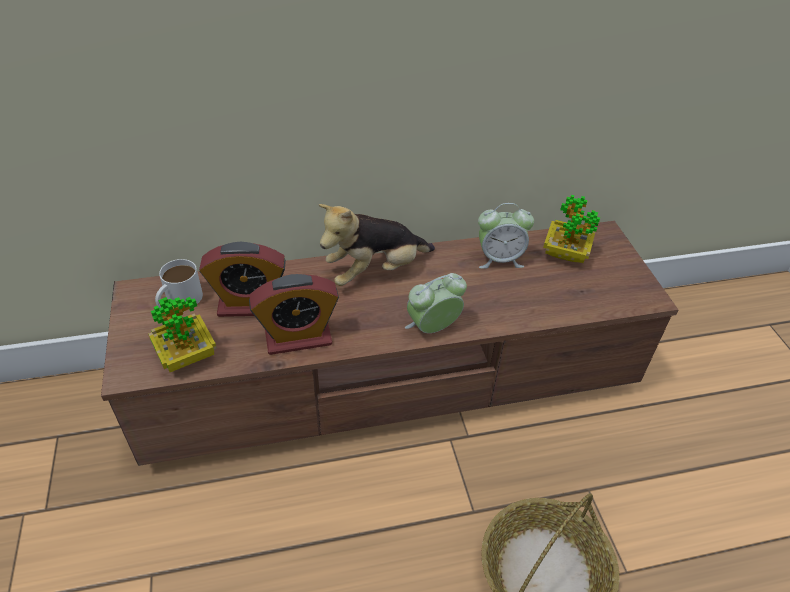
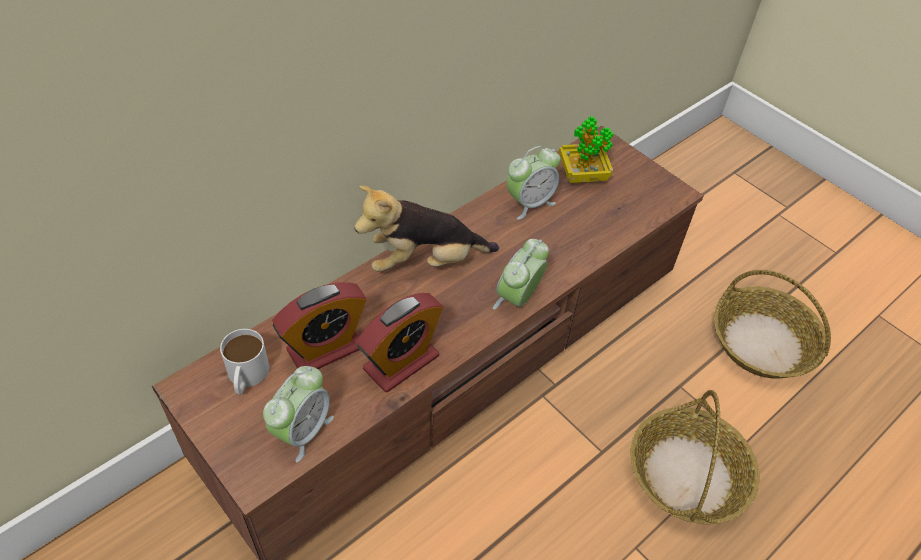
camera: 30 degrees left, 5 degrees up
(186, 355) = (302, 431): potted plant -> alarm clock
(375, 271) = (424, 261): plush toy -> plush toy turned 45 degrees clockwise
(703, 488) = (762, 343): none -> basket

